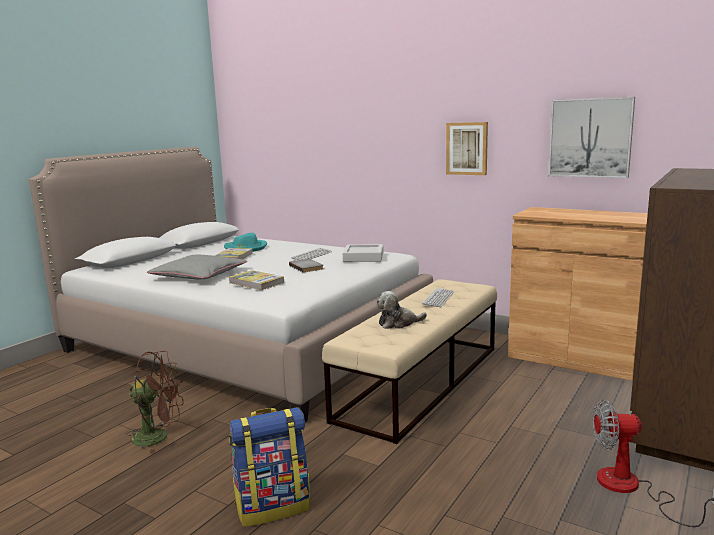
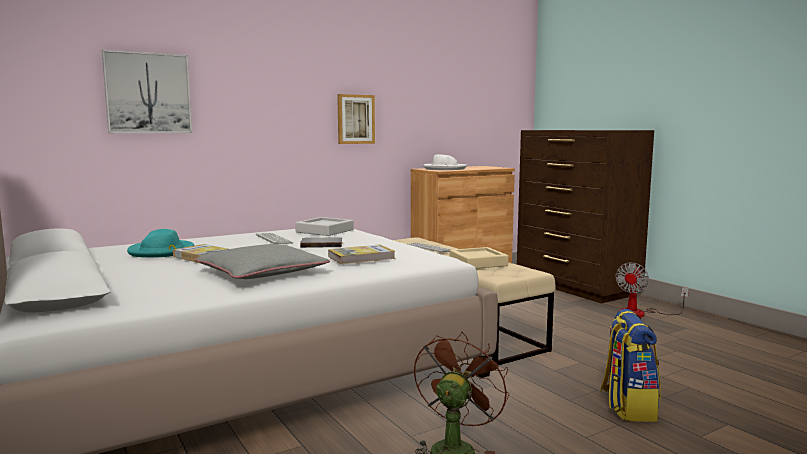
camera: 65 degrees left, 5 degrees down
(398, 323) = (478, 263): plush toy -> beige tray
(552, 212) = (444, 169): none -> white hat
(590, 138) = (445, 112): picture -> picture (148, 93)

